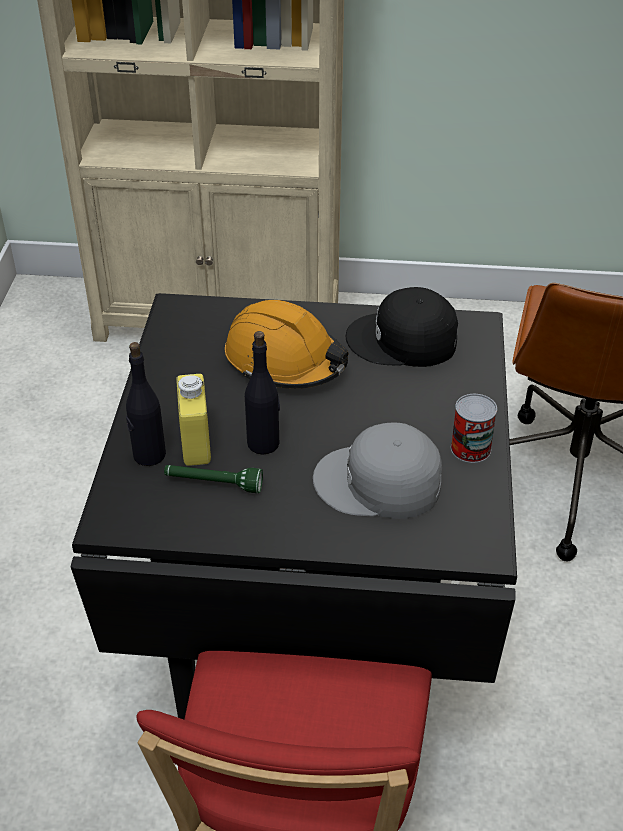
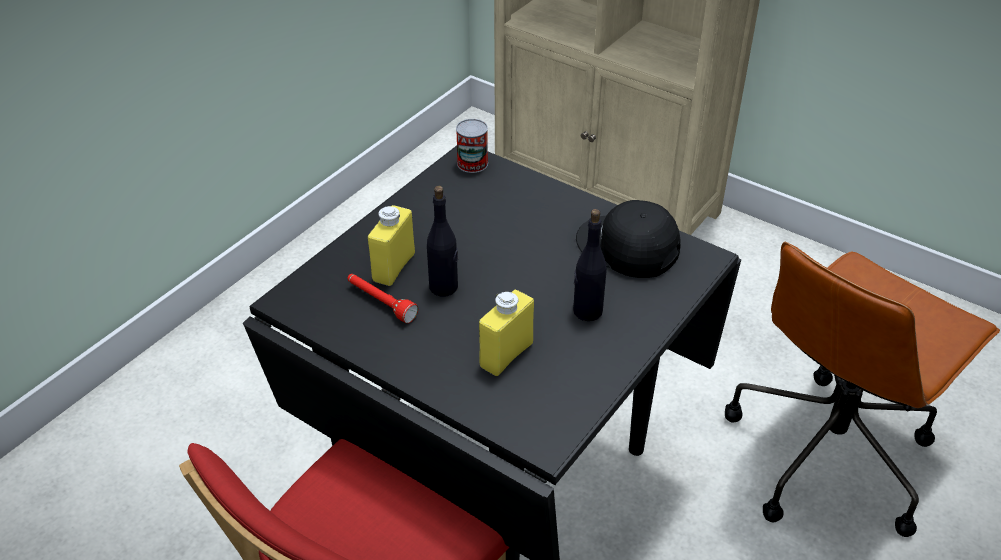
camera: 30 degrees right, 0 degrees up
(148, 455) = (353, 262): black bottle -> black bottle (587, 311)
(213, 484) = (380, 303): green flashlight -> red flashlight
(285, 361) = (516, 229): orange hard hat -> none
(379, 483) = (506, 355): grey cap -> yellow bottle
(470, 449) = (607, 358): can -> can (472, 163)

